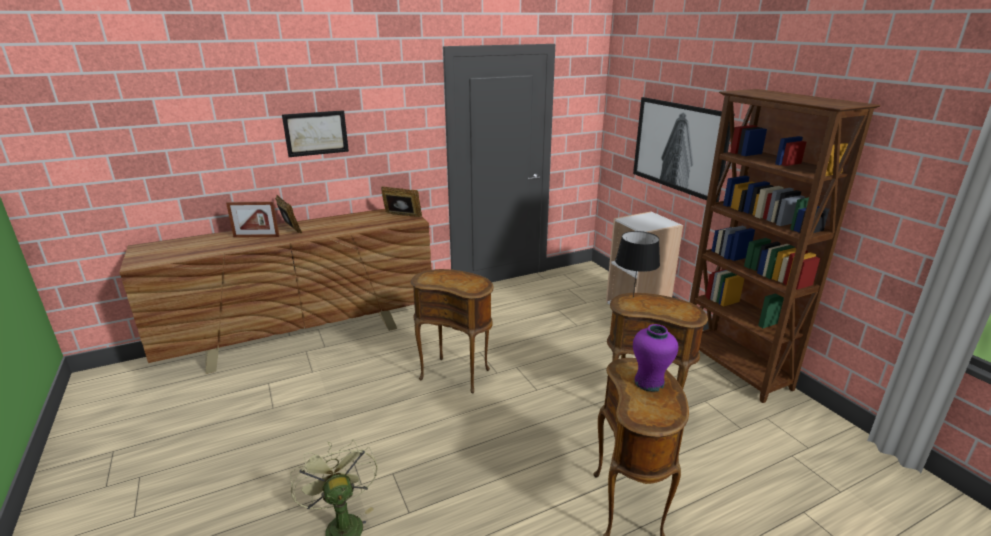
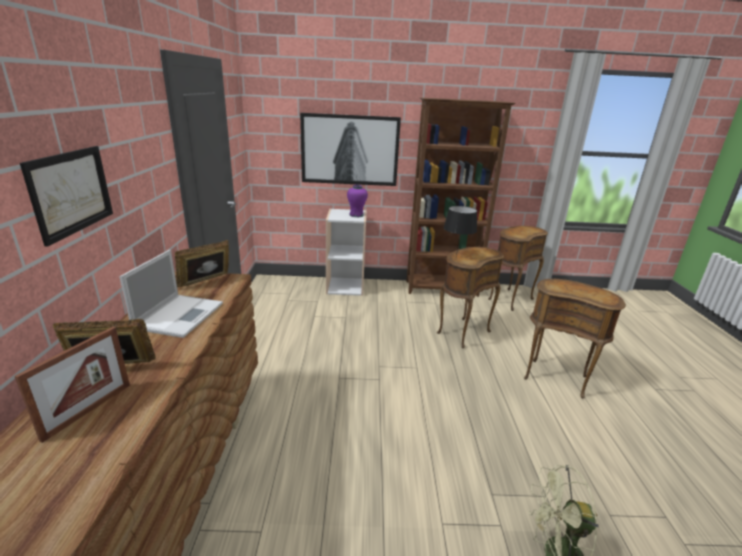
camera: 65 degrees left, 0 degrees up
(353, 224) = (180, 315): none -> laptop
(456, 374) = (363, 403): brown side table -> brown side table (509, 299)
(649, 382) = (570, 287): purple vase -> purple vase (356, 215)

